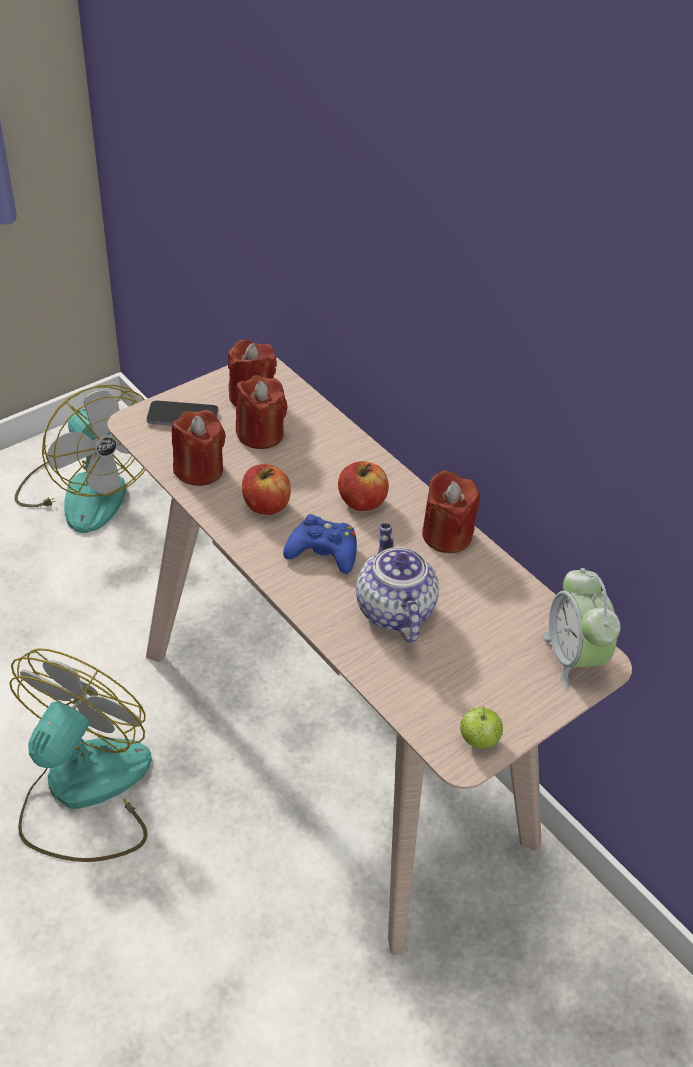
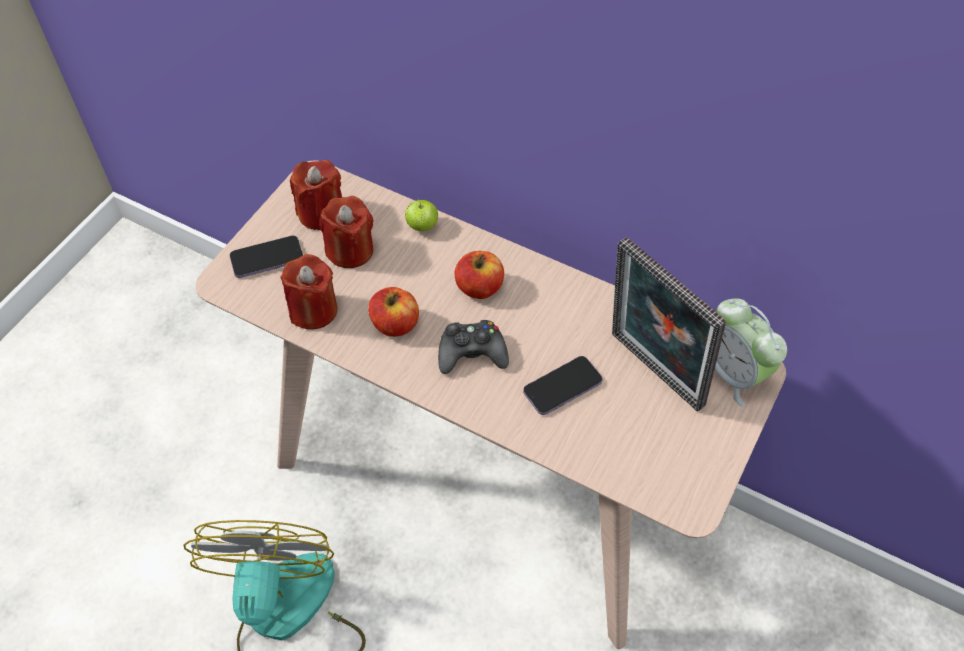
camera: 20 degrees left, 10 degrees up
(86, 489) = (135, 323): fan -> none
(323, 552) = (472, 353): blue game controller -> black game controller
(393, 609) = (562, 387): teapot -> phone
(446, 535) = (570, 293): red candle -> none
(478, 740) = (697, 486): apple -> apple (422, 226)
(488, 628) = (651, 373): none -> picture frame

